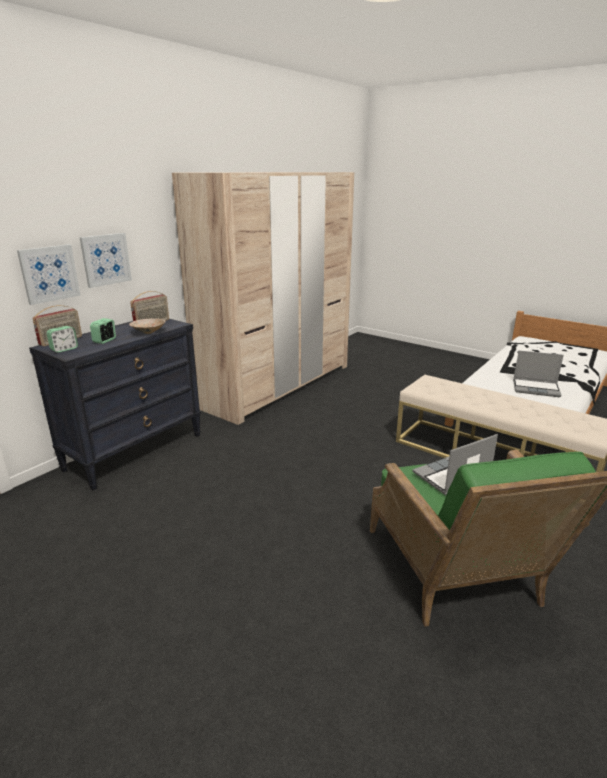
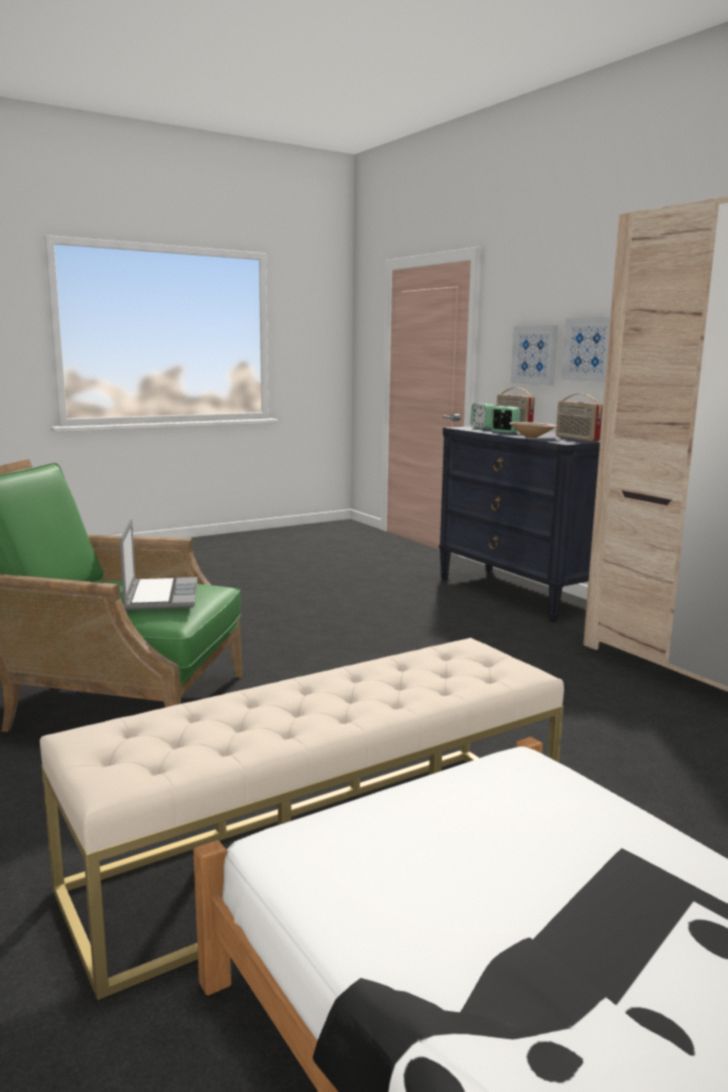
camera: 110 degrees right, 10 degrees down
(536, 388) = (436, 856): laptop -> none

